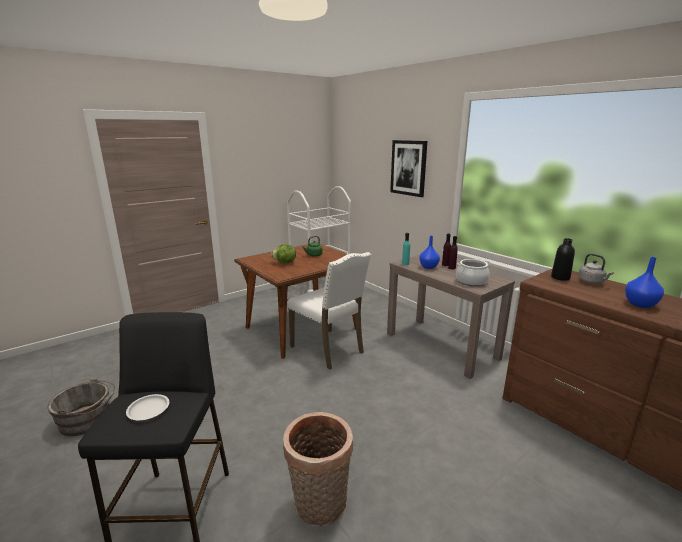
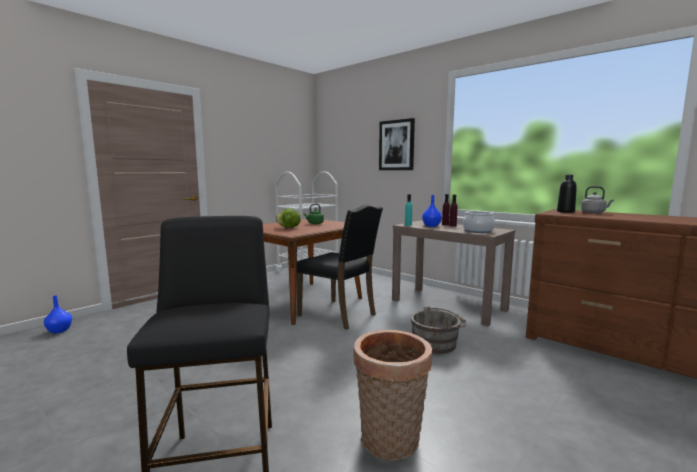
camera: 10 degrees left, 10 degrees down
(88, 420) = (74, 395): grey bucket -> grey bucket (437, 343)
(148, 410) = (208, 313): white plate -> none
(329, 349) = (339, 315): white chair -> black chair
(641, 304) = (648, 218): blue vase -> blue vase (60, 331)

